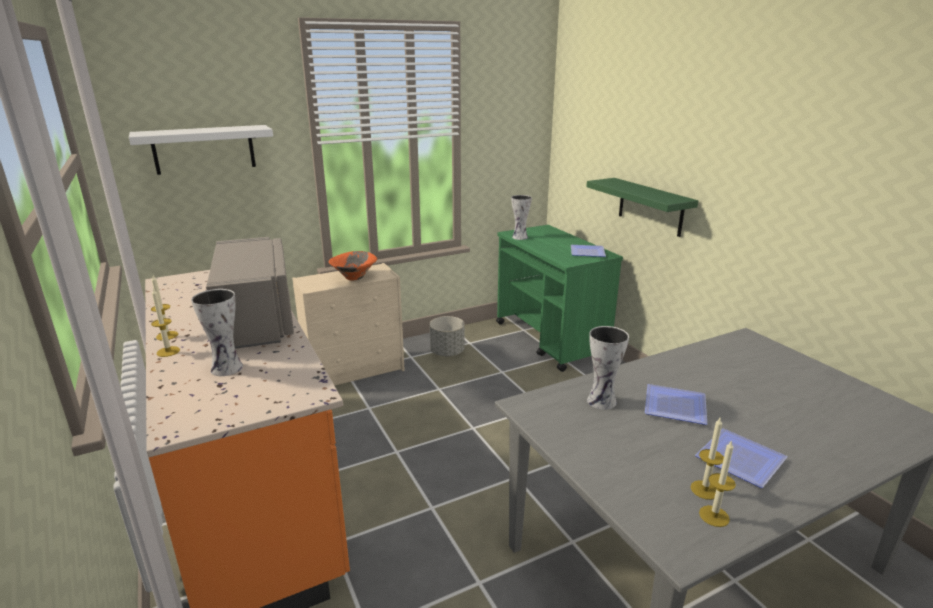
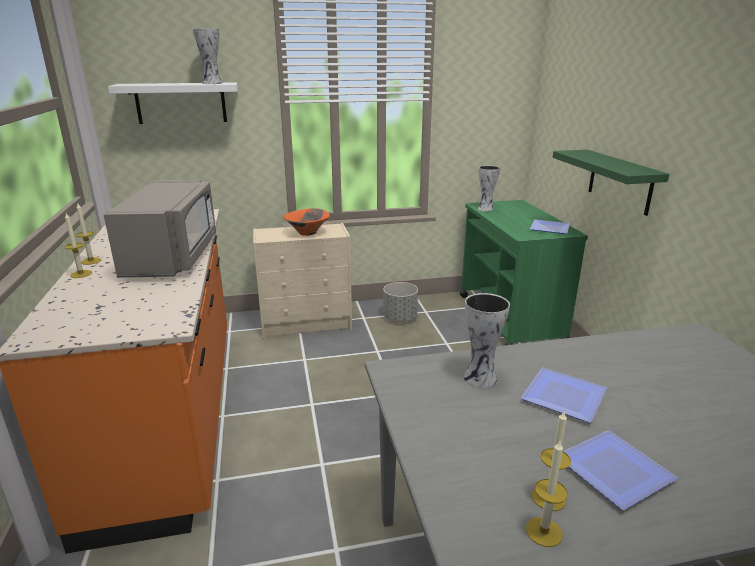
camera: 15 degrees right, 0 degrees up
(228, 368) = (116, 294): vase -> vase (213, 83)

